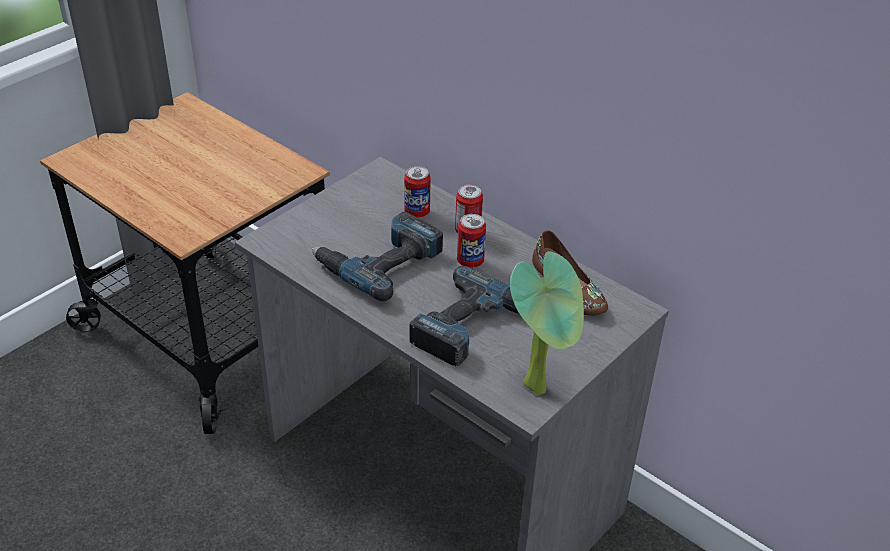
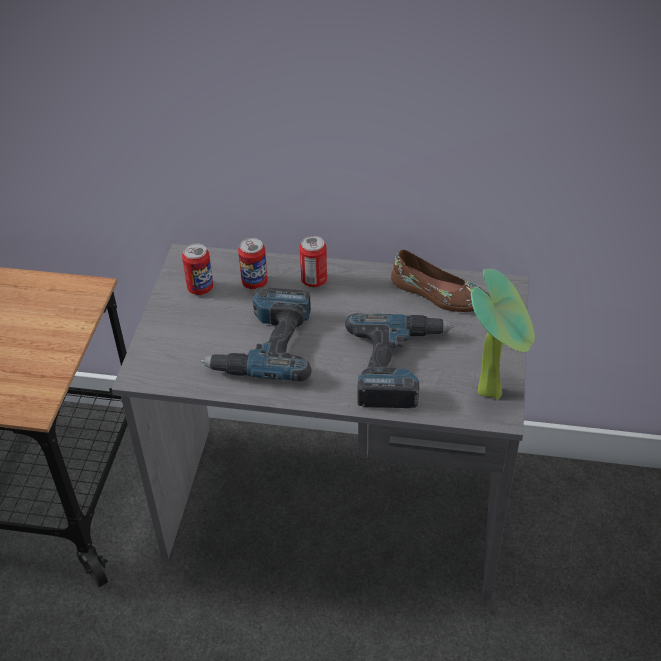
camera: 30 degrees left, 5 degrees up
(470, 261) = (341, 307): can -> can (200, 288)

